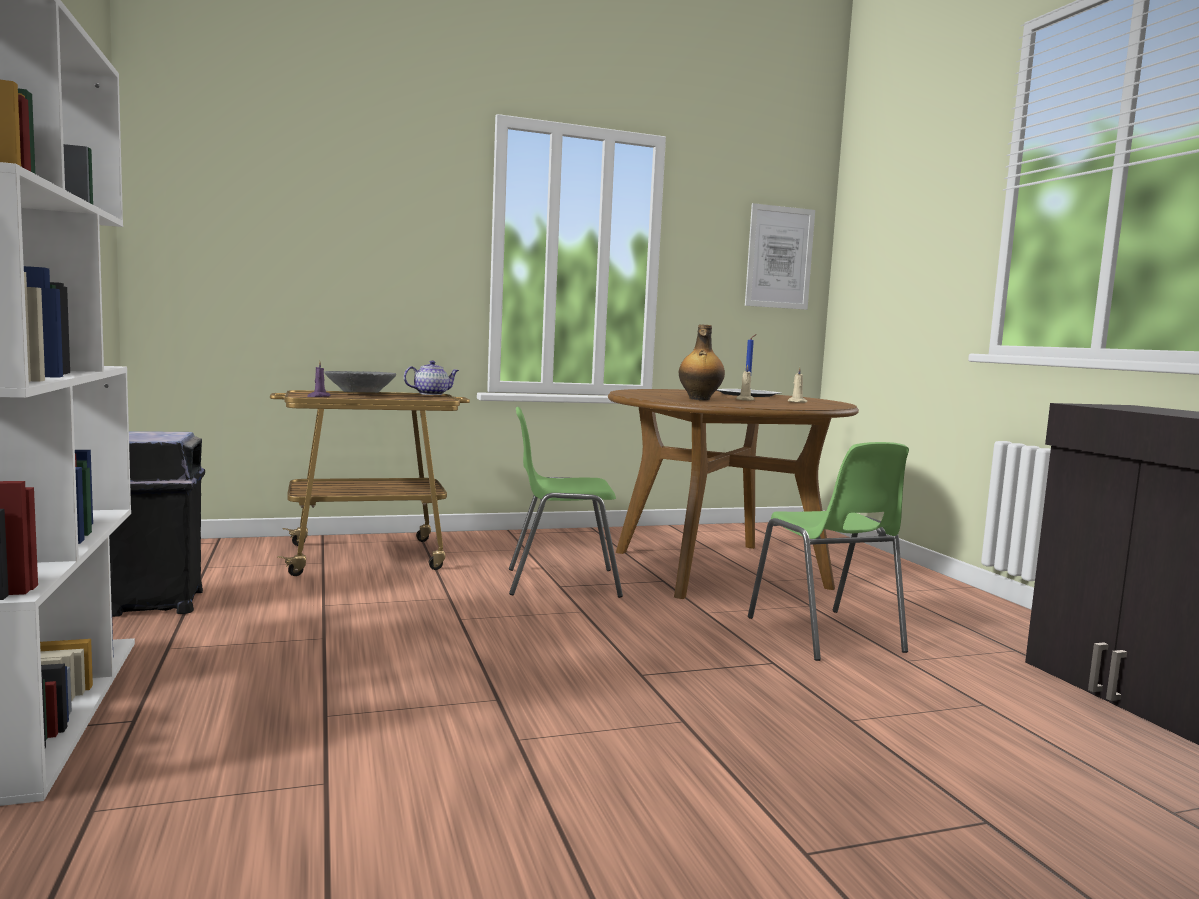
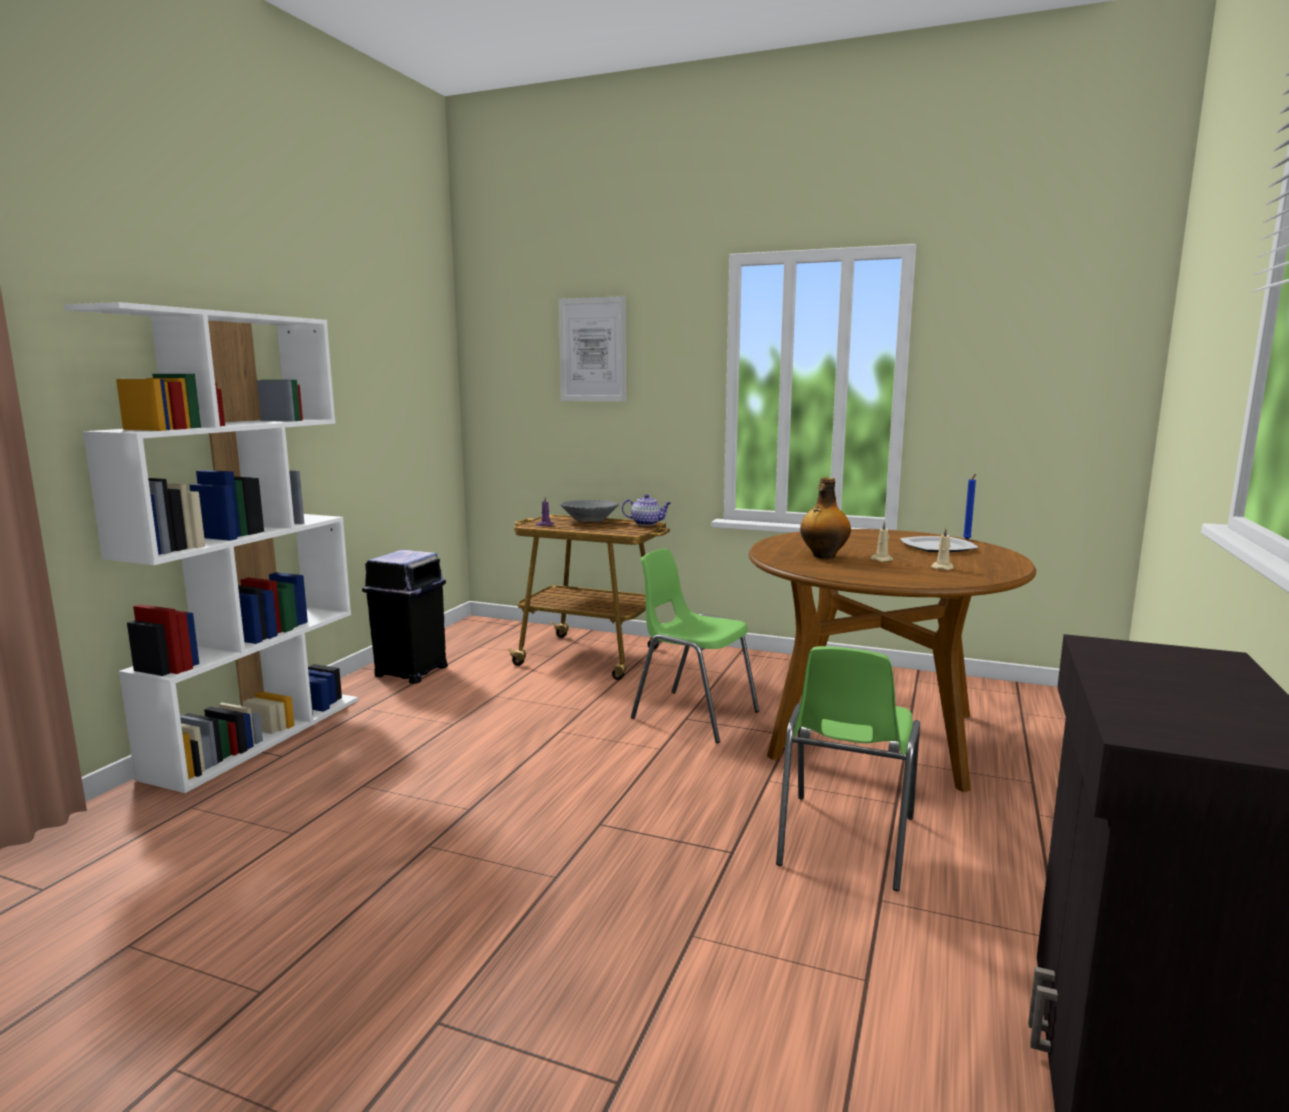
camera: 40 degrees right, 5 degrees up
(779, 257) = (1076, 368): picture -> picture (592, 350)

